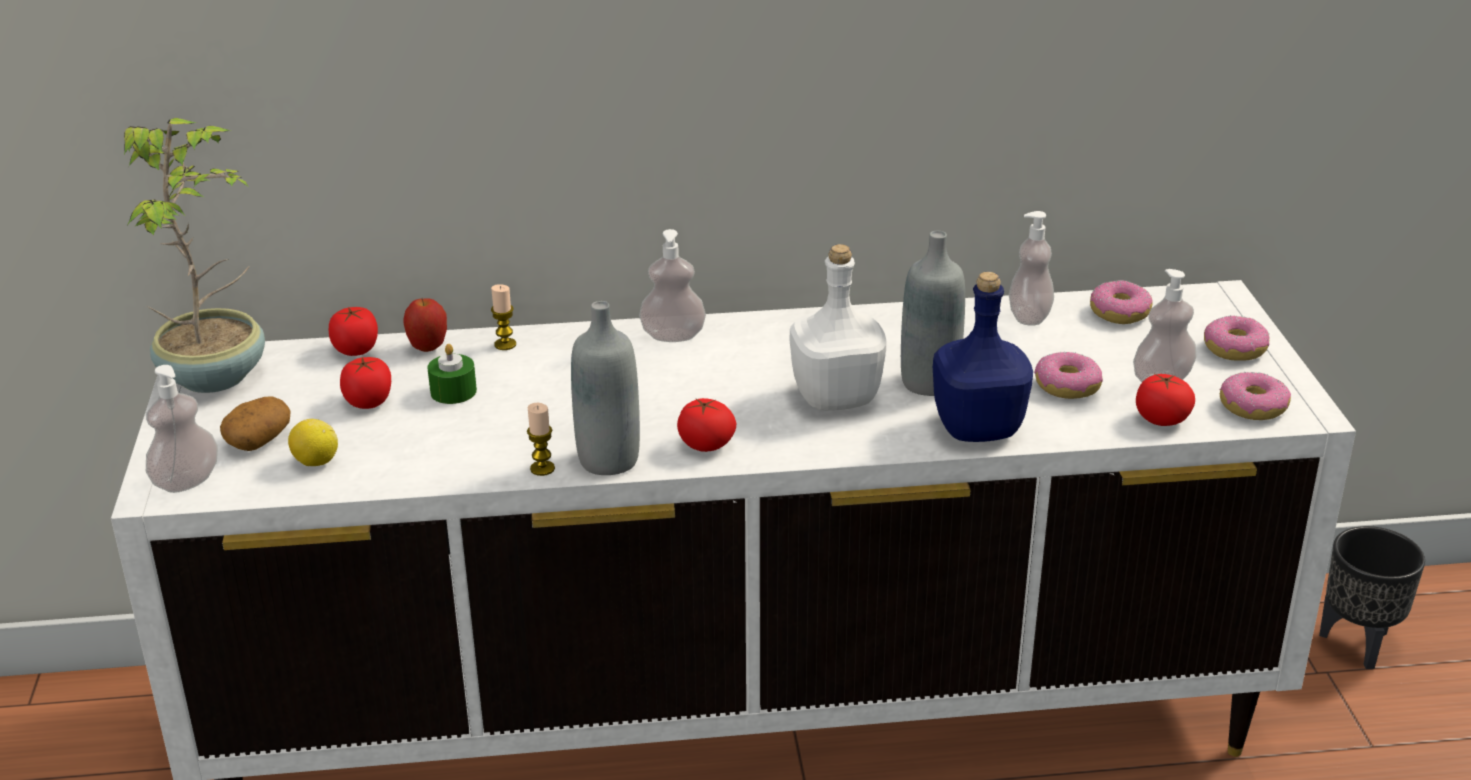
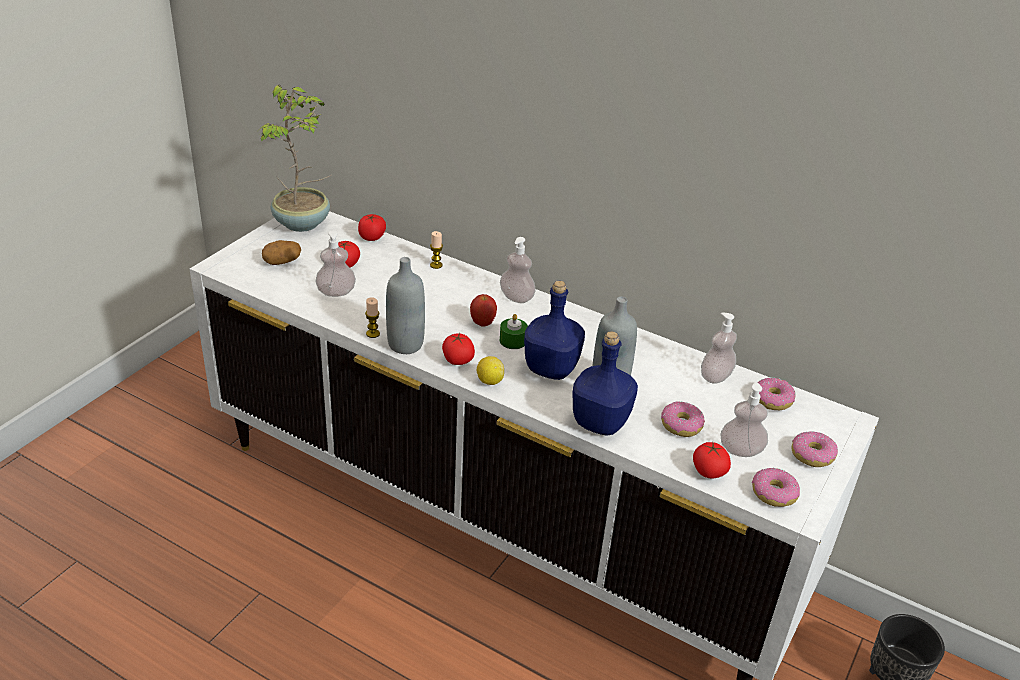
camera: 35 degrees right, 5 degrees up
(186, 481) = (233, 266): soap dispenser -> soap dispenser (336, 292)
(315, 462) = (290, 282): lemon -> lemon (489, 381)
(428, 348) = (401, 251): apple -> apple (482, 324)
(453, 391) = (385, 277): green candle -> green candle (513, 341)
(834, 398) = (550, 368): white bottle -> blue bottle

